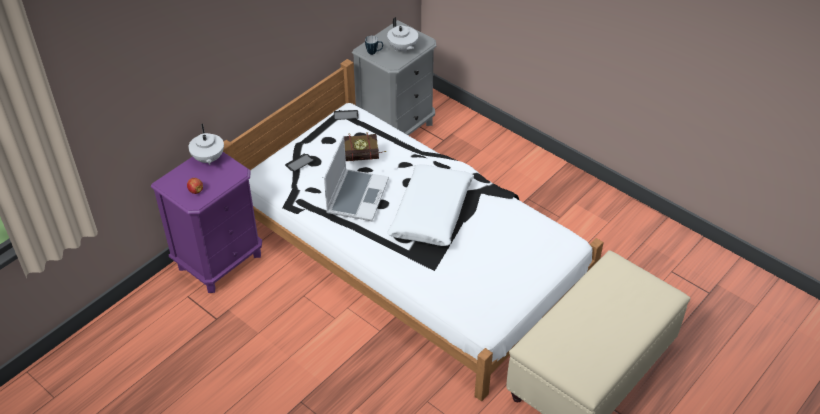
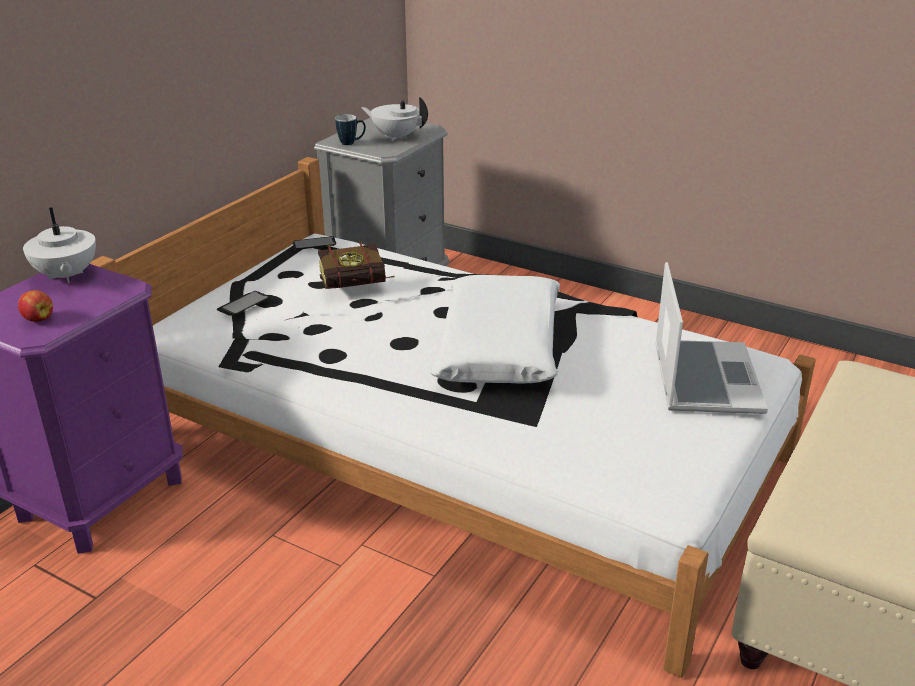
camera: 10 degrees left, 15 degrees down
(357, 195) = (357, 335): laptop -> laptop (704, 378)
(402, 49) = (396, 137): white teapot -> white teapot turned 150 degrees clockwise

